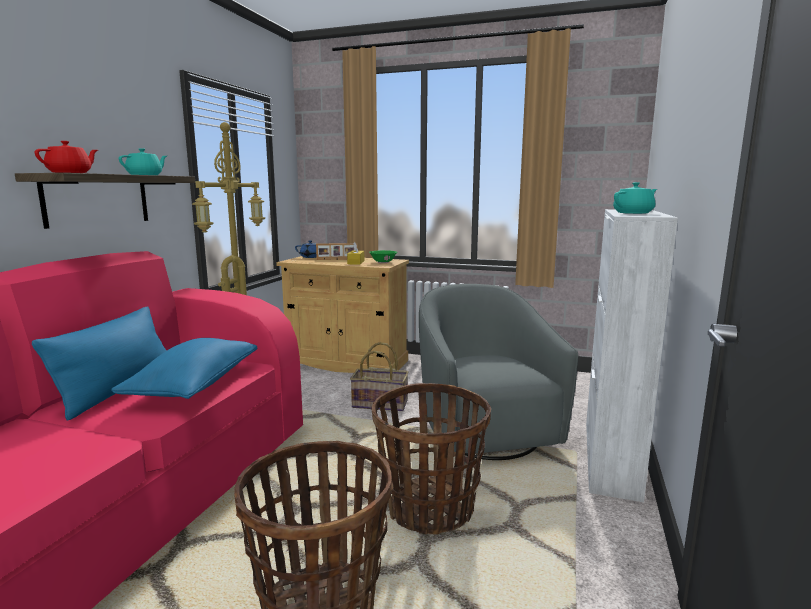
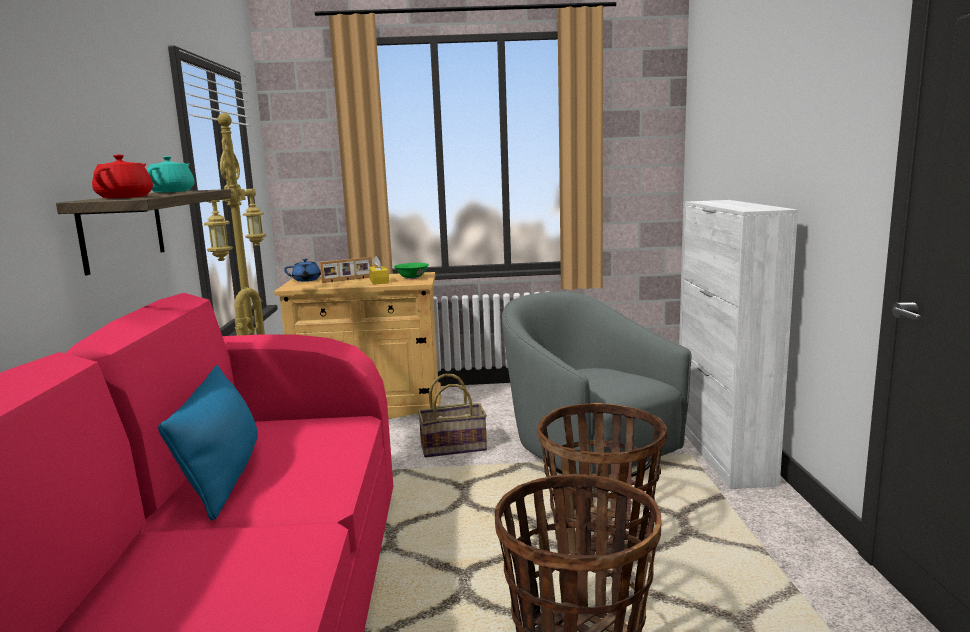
camera: 20 degrees left, 0 degrees up
(195, 386) = (318, 454): blue pillow -> none
(634, 213) = (741, 206): turquoise teapot -> none

